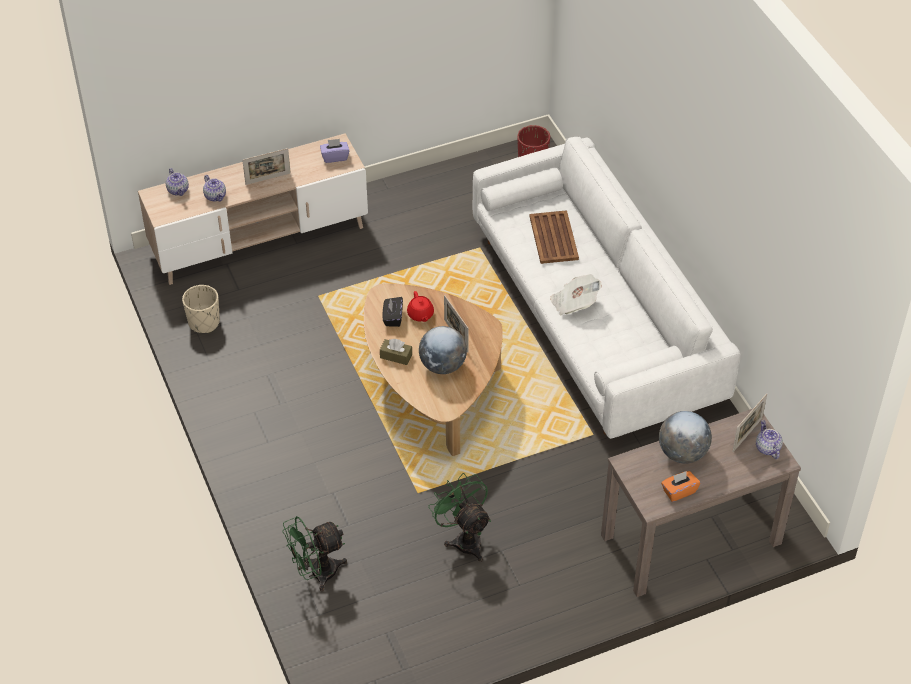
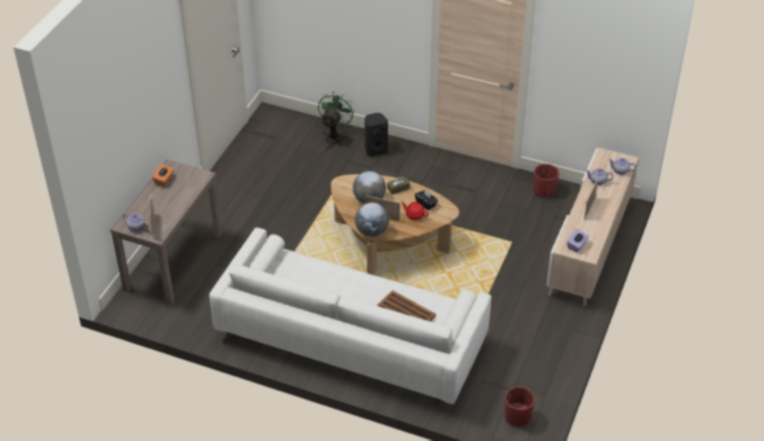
camera: 135 degrees right, 5 degrees down
(204, 322) = (544, 191): beige planter -> red planter
(296, 514) = (375, 150): none -> black speaker
(464, 538) = (286, 190): green fan -> none
(574, 303) = (345, 283): newspaper -> none
(682, 453) = (179, 197): globe -> globe (372, 231)

